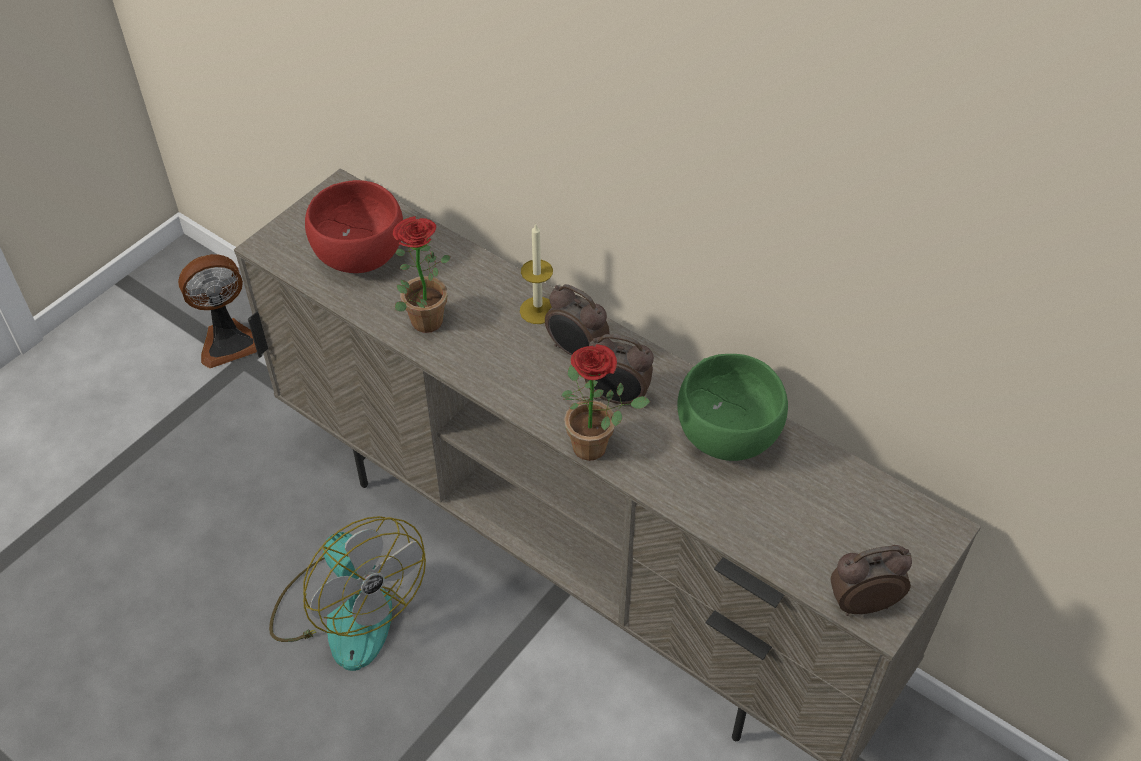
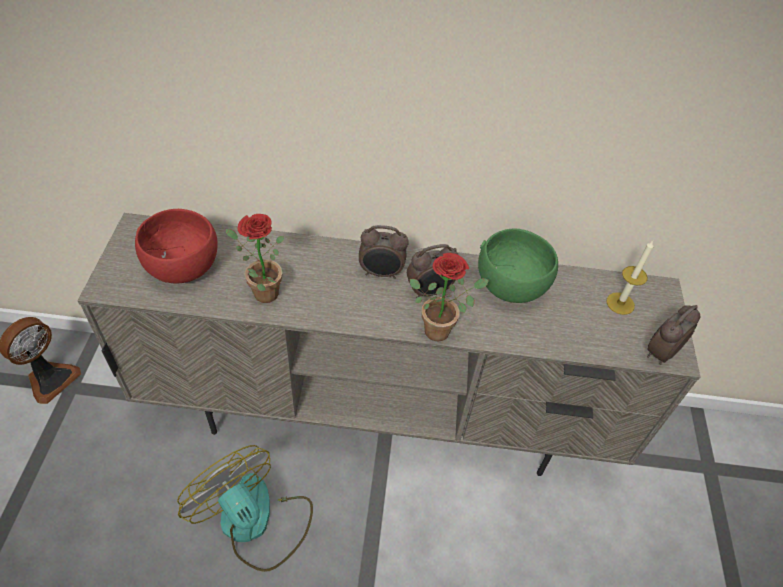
camera: 35 degrees left, 0 degrees up
(347, 609) = (255, 522): fan -> fan turned 150 degrees counterclockwise
(538, 310) = (337, 256): candle -> candle (620, 303)

